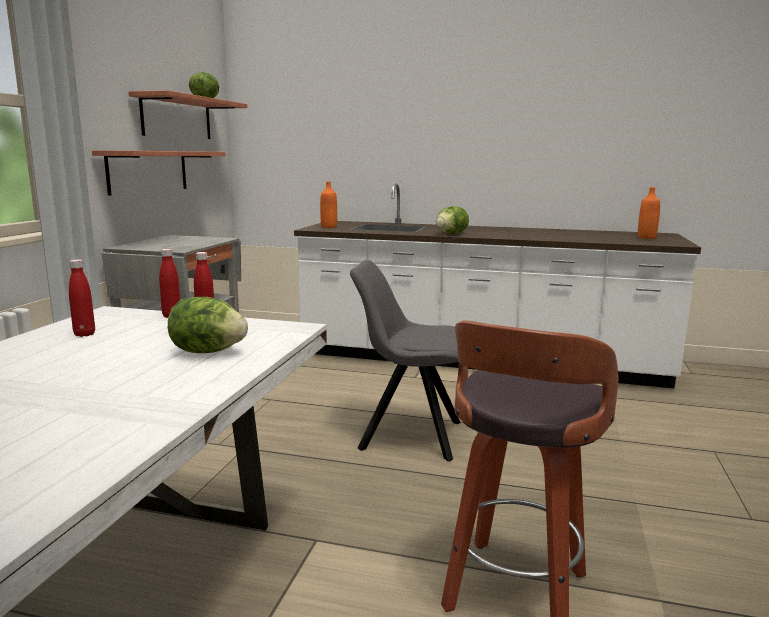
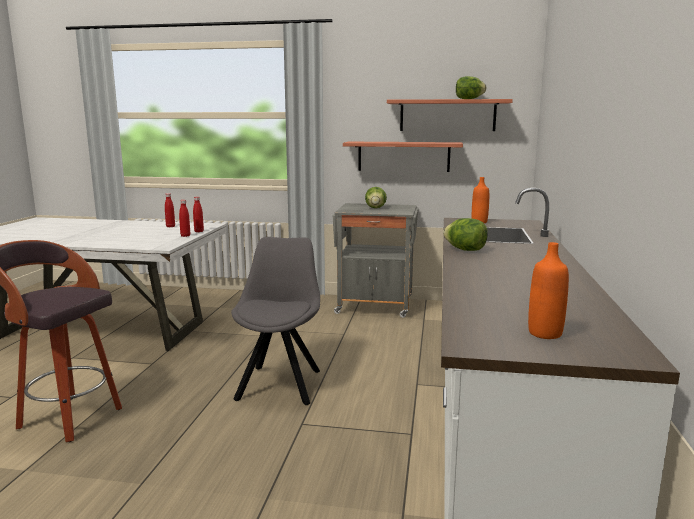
camera: 85 degrees right, 0 degrees up
(208, 352) = (129, 240): lettuce -> lettuce (375, 208)

